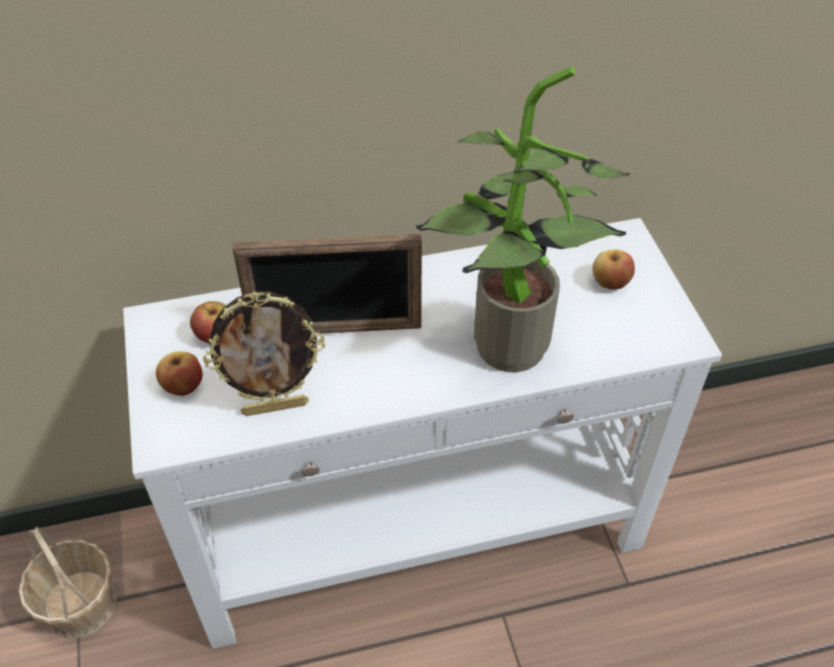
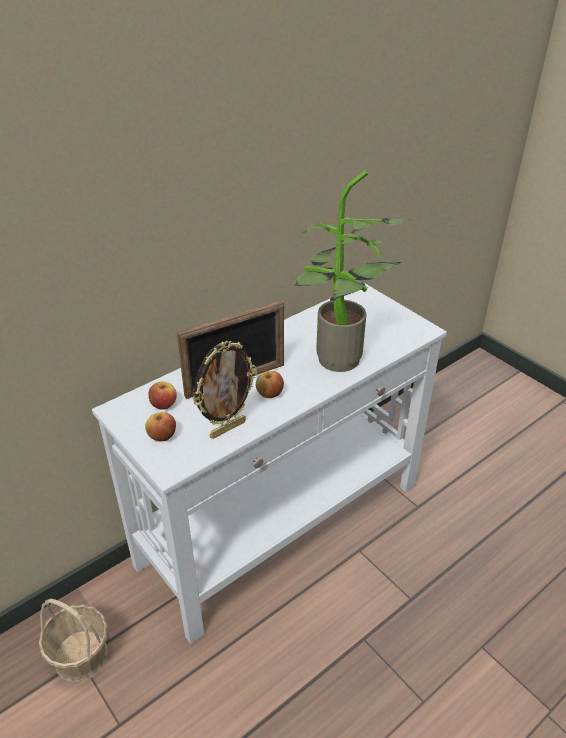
camera: 25 degrees left, 10 degrees down
(610, 282) = (369, 315): apple -> apple (269, 394)

